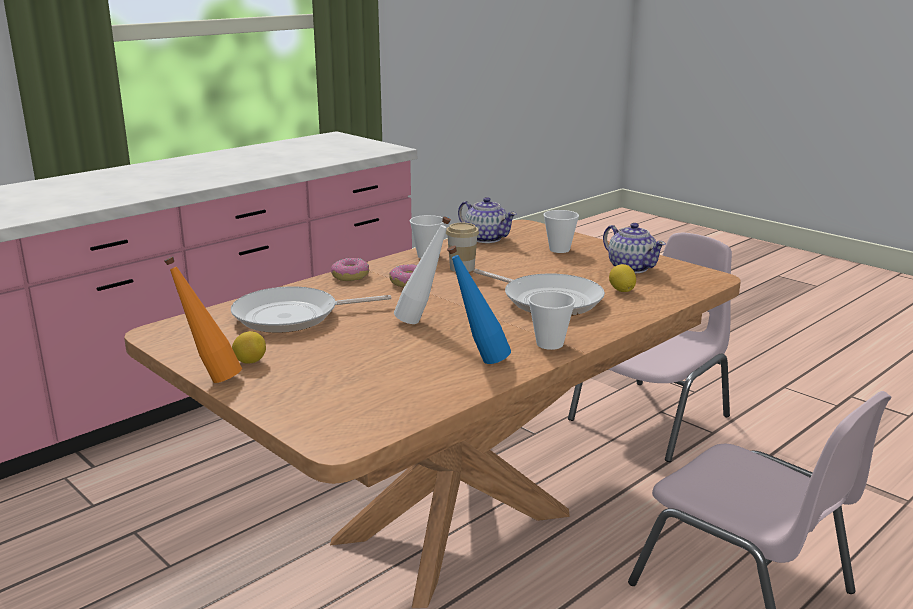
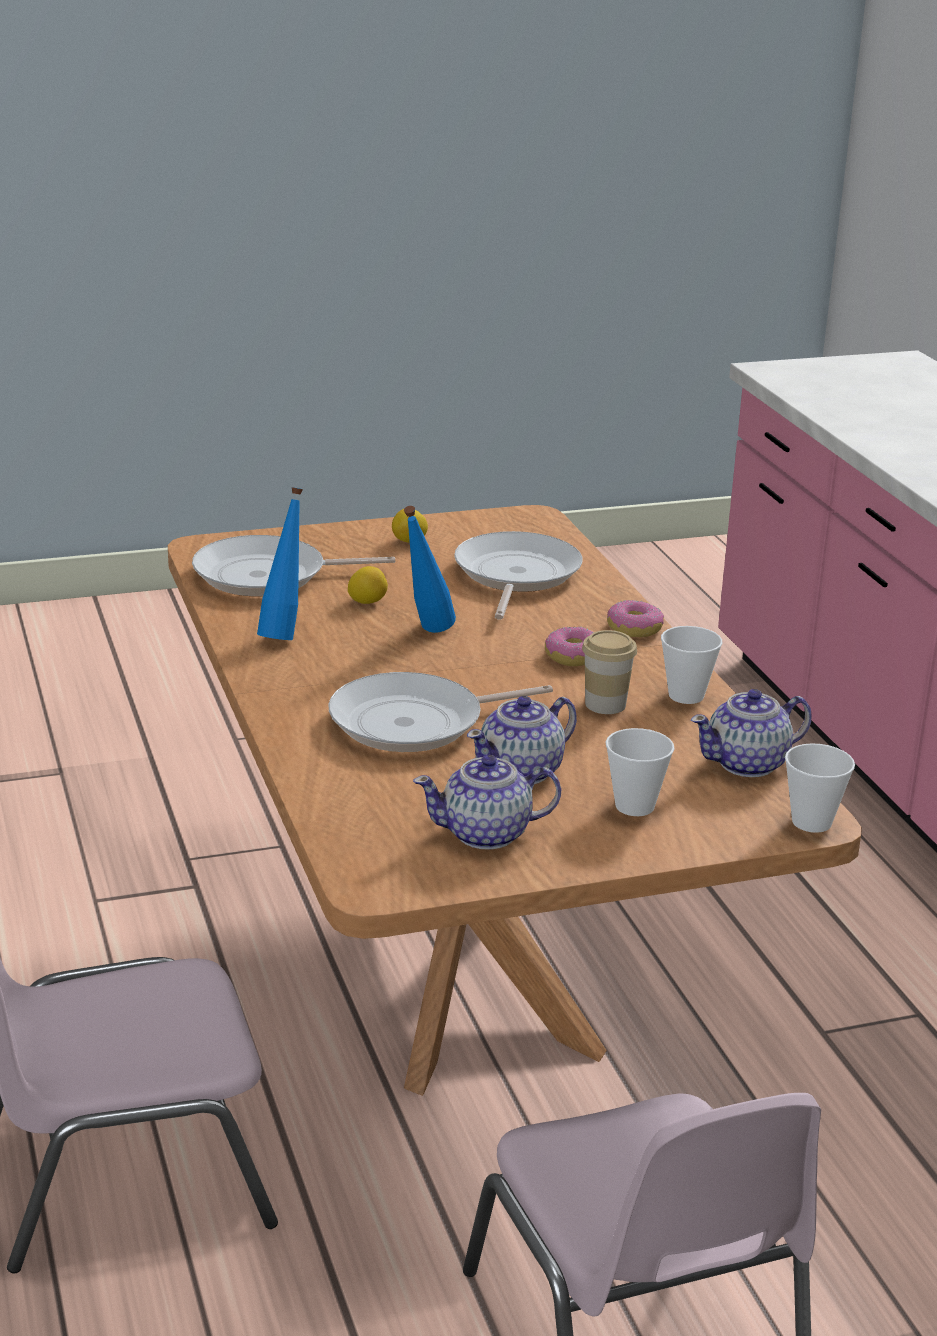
camera: 115 degrees right, 5 degrees up
(210, 378) = (389, 523): orange bottle -> none
(378, 395) = (268, 576): none -> frying pan
(422, 322) = (425, 633): white bottle -> blue bottle
(549, 344) = (281, 681): cup -> cup (811, 822)
(562, 271) = (522, 771): none -> teapot
(621, 290) = (397, 787): lemon -> lemon (367, 602)

